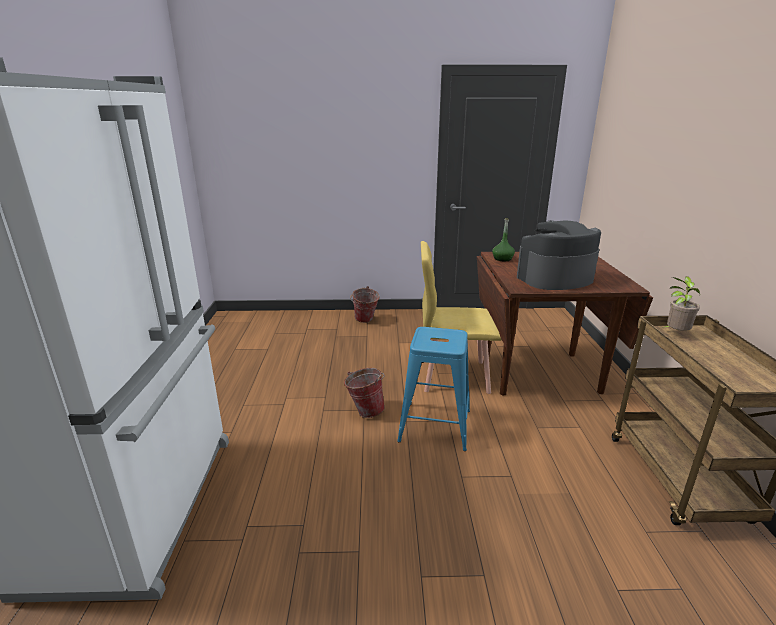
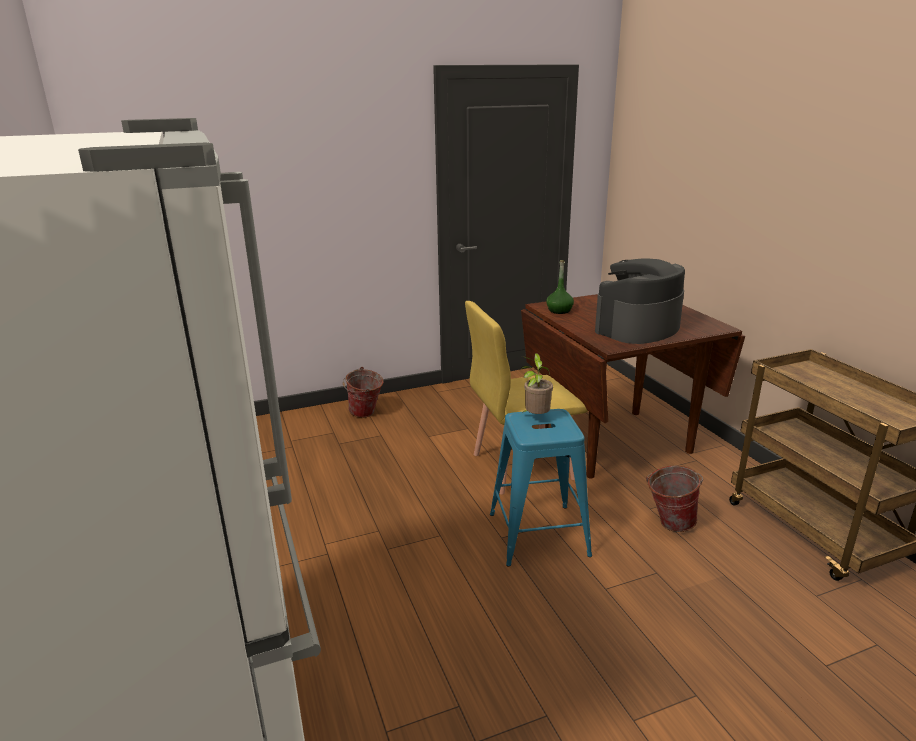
camera: 20 degrees left, 0 degrees up
(365, 411) = (442, 536): bucket -> bucket (668, 523)
(675, 333) = (792, 374): potted plant -> potted plant (535, 417)

